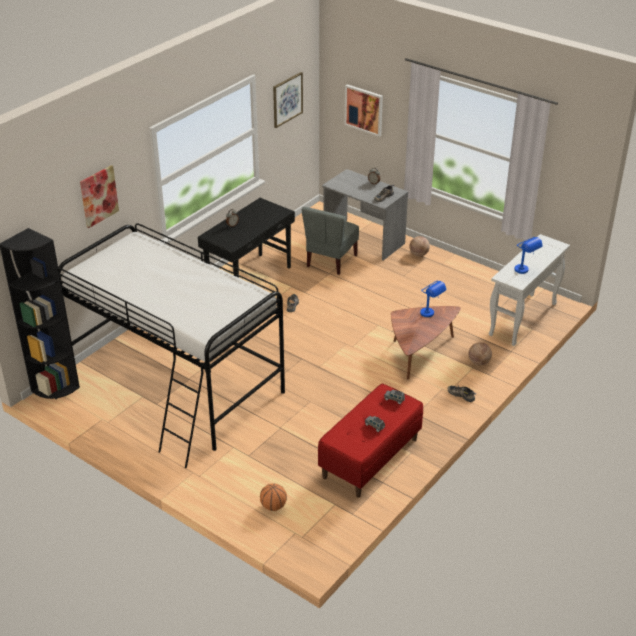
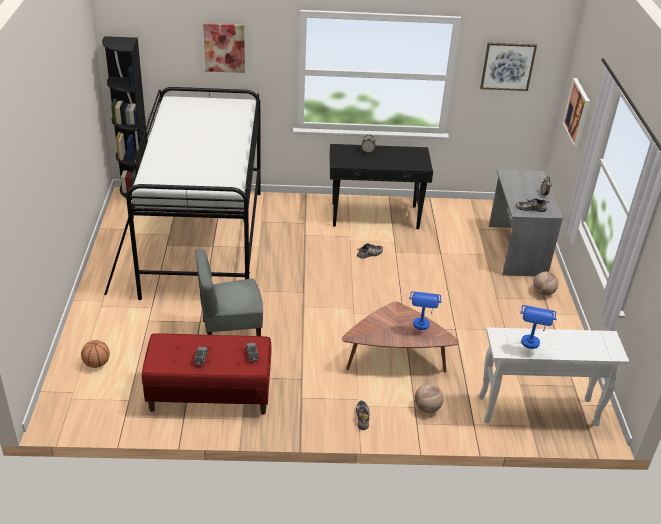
camera: 50 degrees right, 0 degrees up
(331, 261) = (459, 246): grey chair -> grey chair (230, 332)

